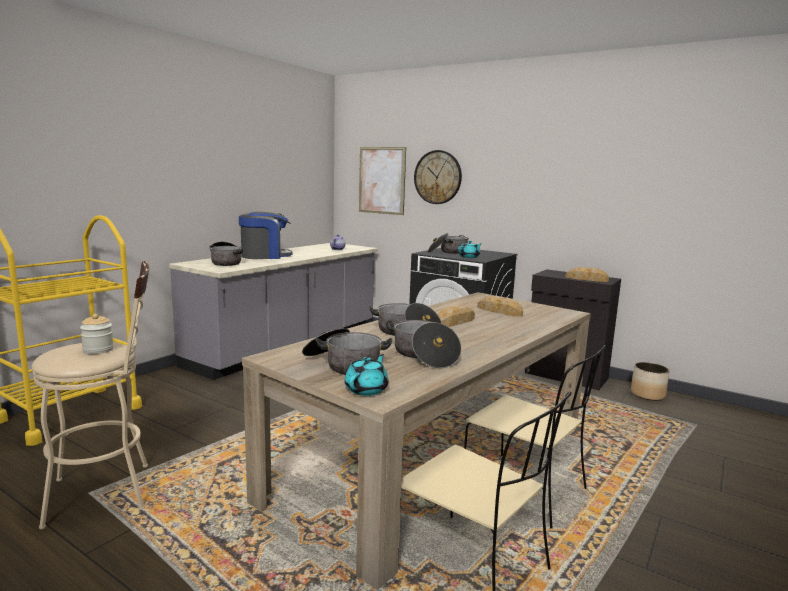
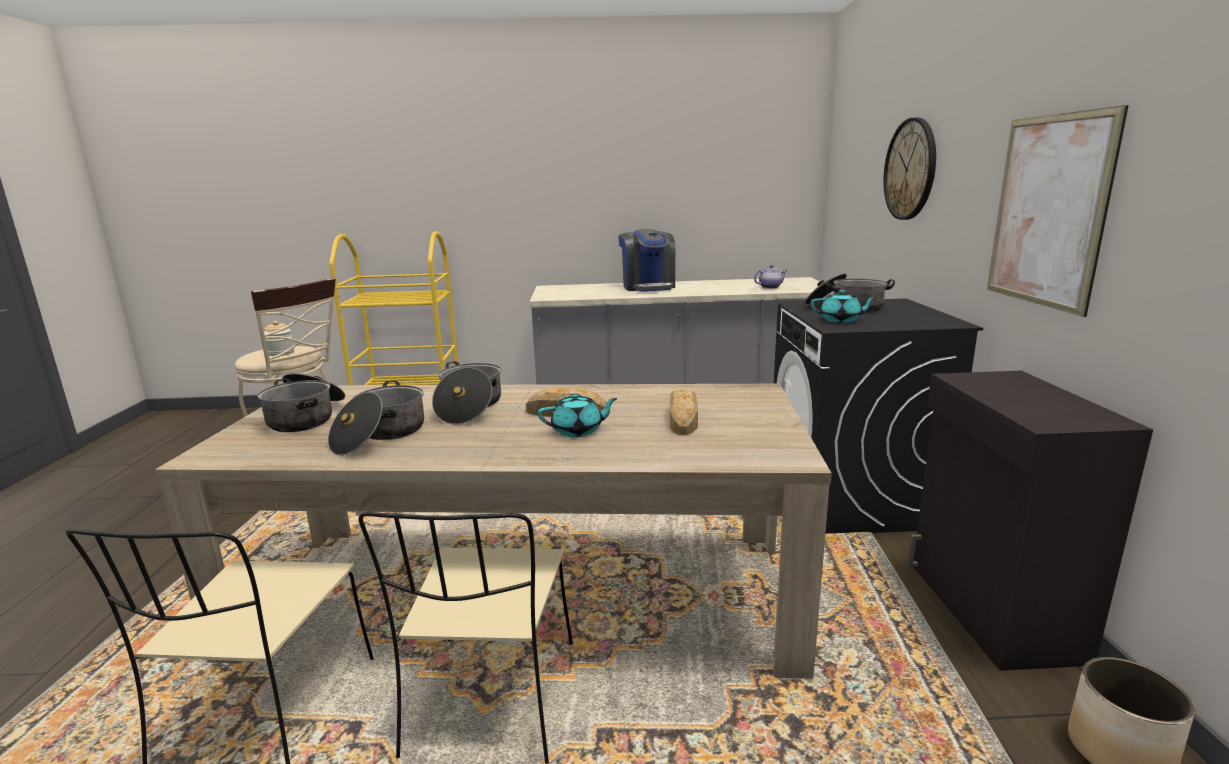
camera: 55 degrees right, 5 degrees up
(226, 262) = (581, 290): cooking pot -> none
(265, 256) = (648, 287): coffee machine -> coffee machine turned 45 degrees clockwise
(367, 389) = (229, 445): turquoise teapot -> turquoise teapot (578, 431)
(381, 180) = (859, 179): picture -> picture (1048, 211)
(586, 279) = (1026, 407): bread -> none

